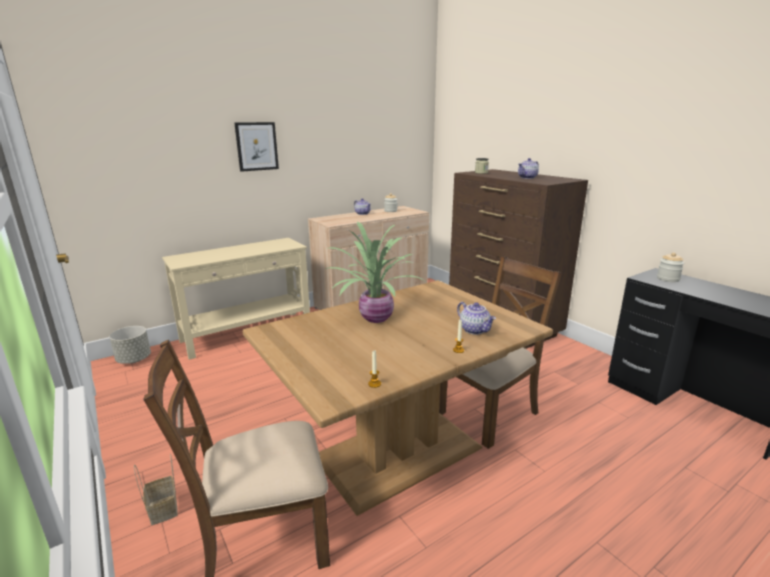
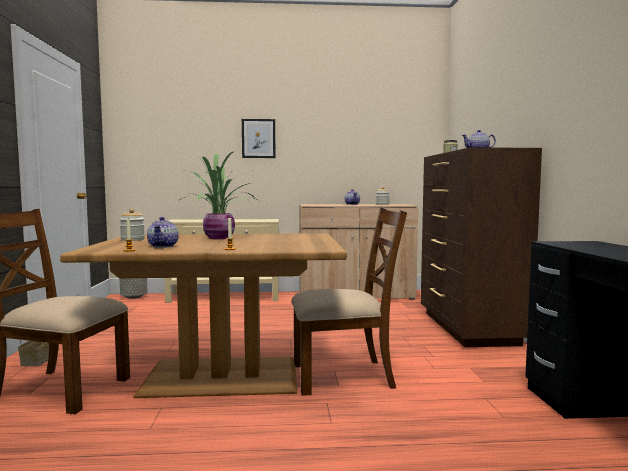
camera: 30 degrees right, 15 degrees down
(475, 330) = (274, 246): teapot -> teapot (164, 246)
(668, 279) = (585, 244): jar -> jar (132, 239)

